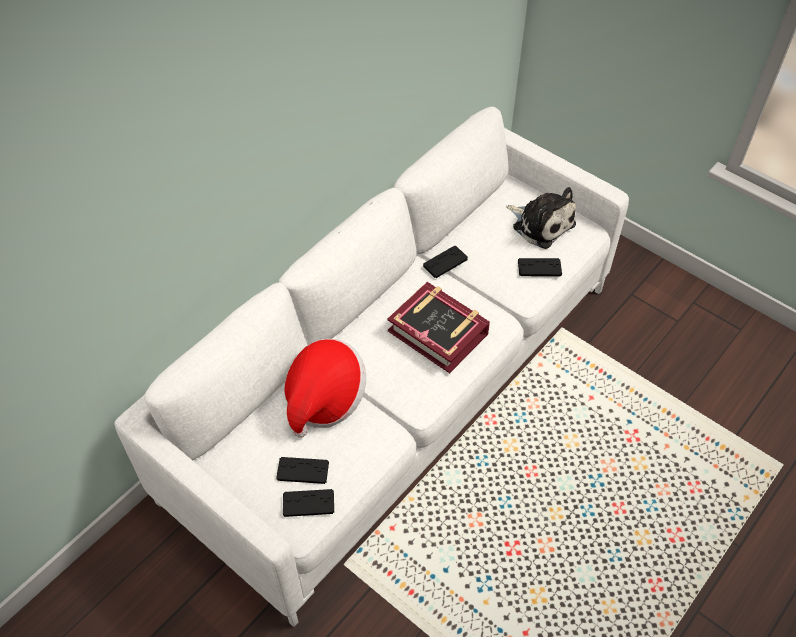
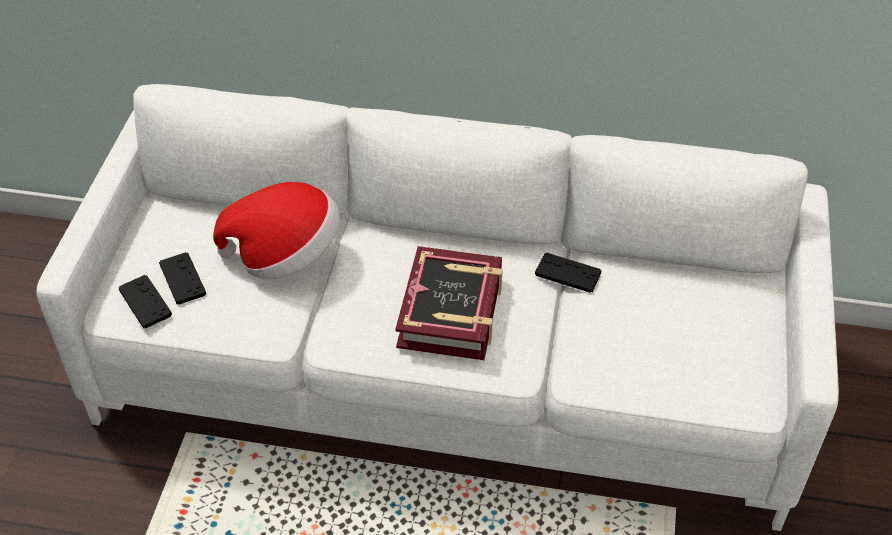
camera: 60 degrees right, 5 degrees down
(539, 268) = (638, 370): black game controller -> none
(541, 224) = (719, 342): plush toy -> none

